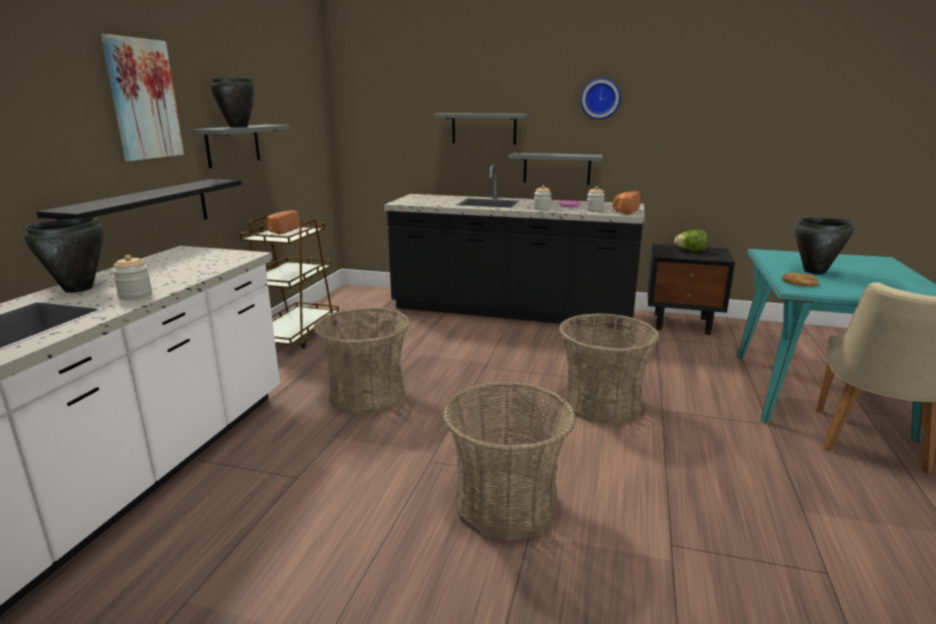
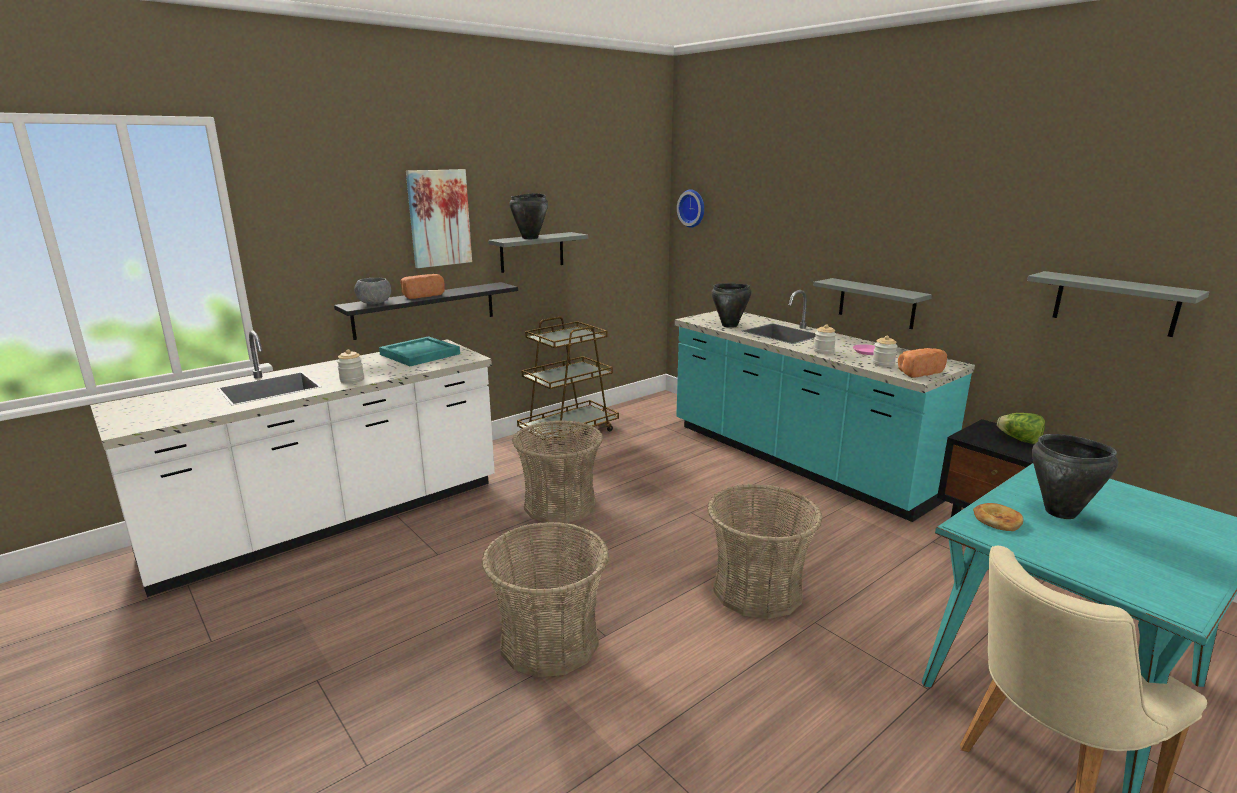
camera: 35 degrees right, 0 degrees up
(78, 289) = (334, 367): black cooking pot -> black cooking pot (729, 325)
(97, 204) = (375, 303): none -> grey bowl
(176, 261) = (419, 354): none -> turquoise tray
(282, 231) = (569, 333): bread -> bread (421, 295)
(484, 128) = (804, 247): grey shelf -> grey shelf (1115, 303)
(511, 312) = (796, 461): black counter -> turquoise counter
(600, 99) = (934, 225): wall clock -> wall clock (693, 208)

